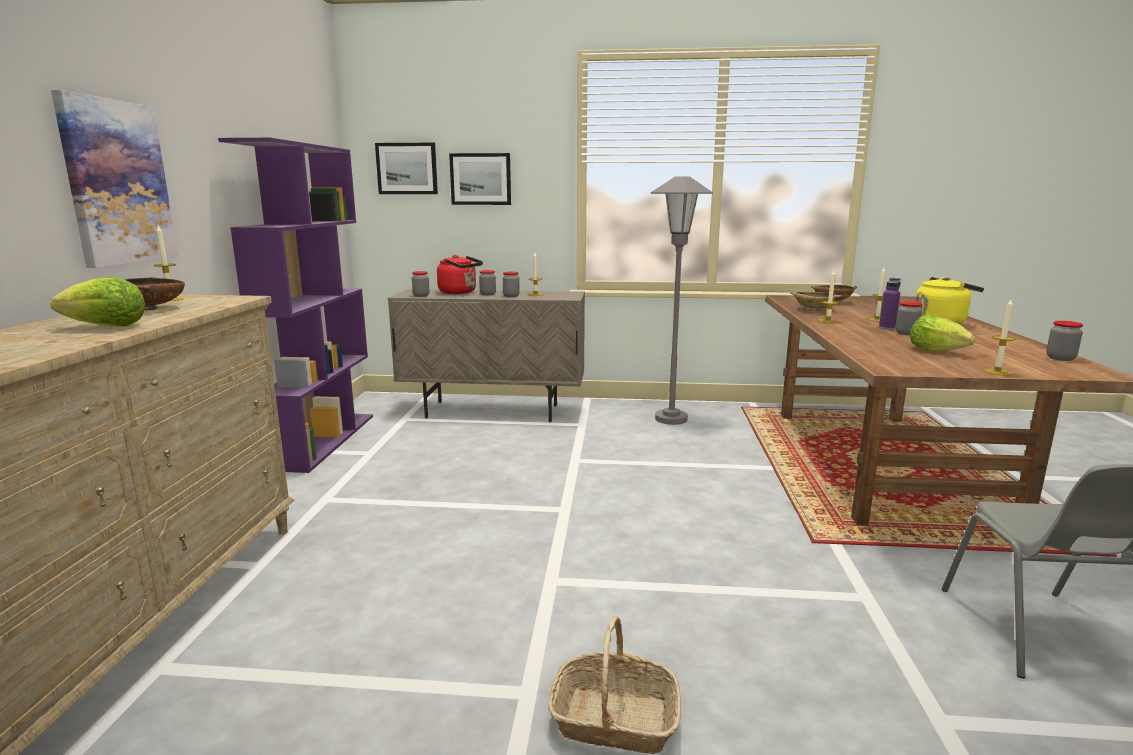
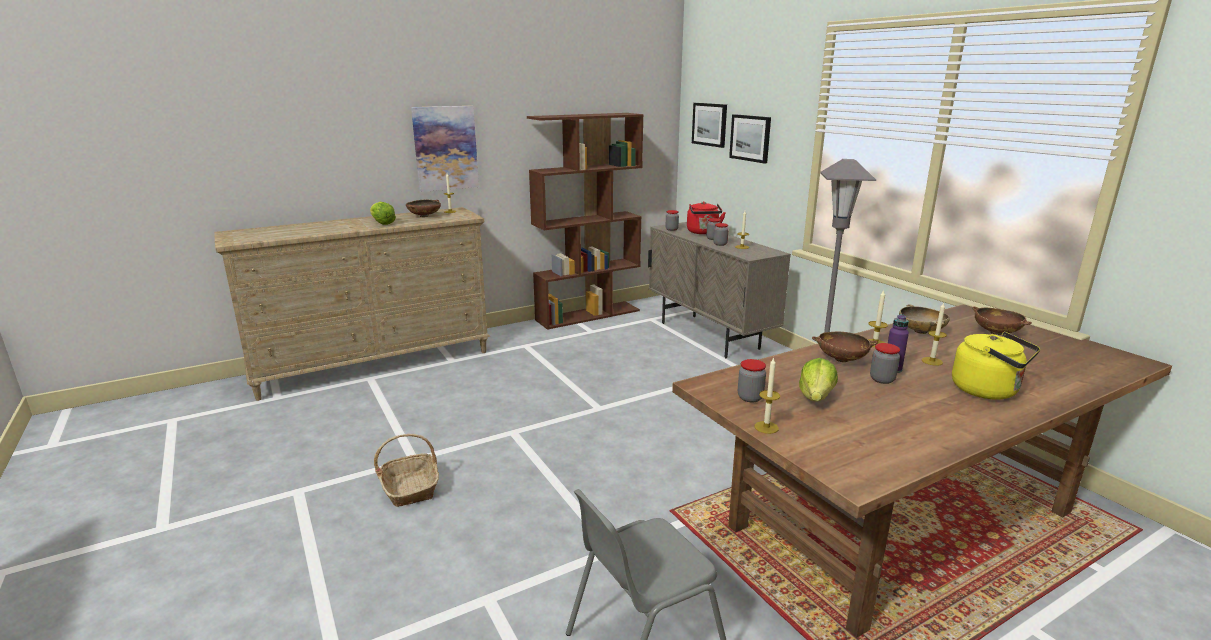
camera: 55 degrees right, 5 degrees up
(323, 440) = (588, 315): purple bookcase -> brown bookcase
(856, 332) = (841, 359): none -> brown bowl
(1060, 358) = (898, 458): jar -> jar (750, 398)

